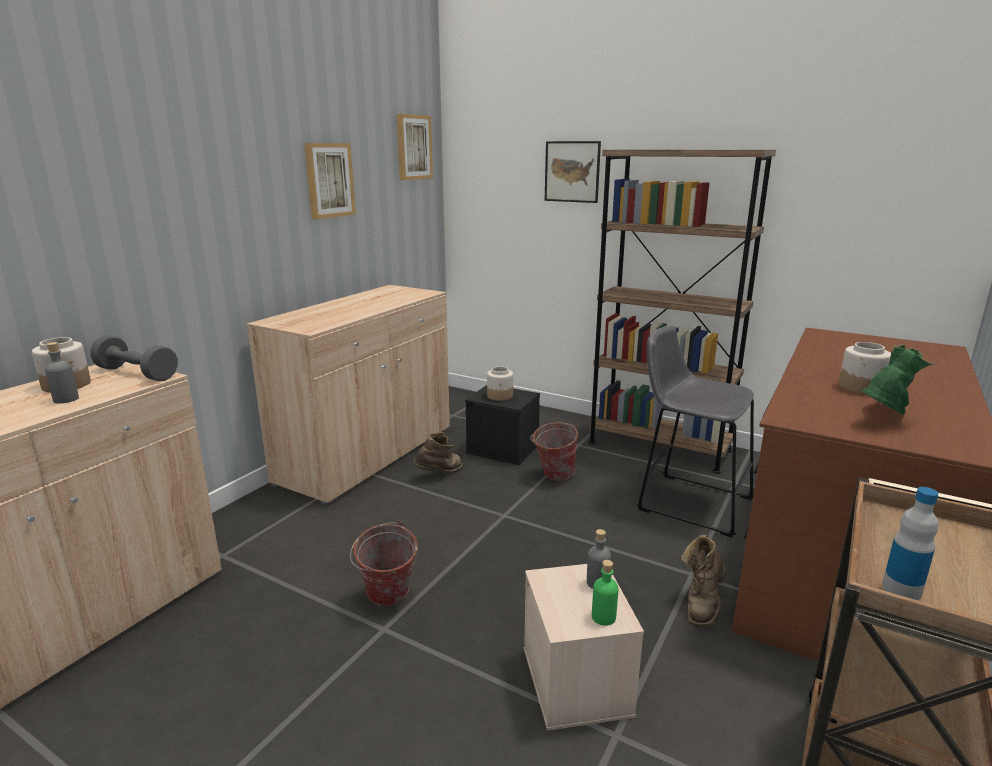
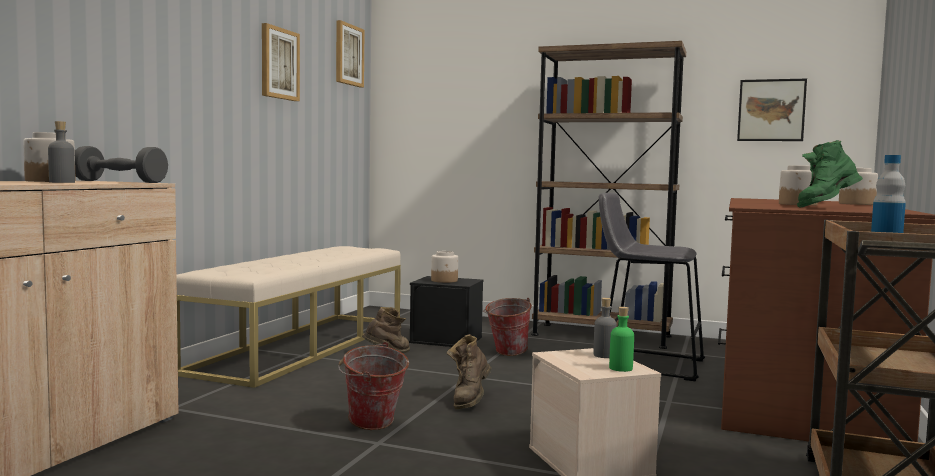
camera: 10 degrees left, 15 degrees down
(368, 455) = (303, 345): beige cabinet -> beige bench
(572, 171) = (502, 79): picture -> picture (771, 110)
(702, 604) = (687, 416): brown boot -> brown boot (469, 400)
(884, 417) = (826, 207): green boot -> green boot turned 150 degrees counterclockwise
(941, 373) = (856, 204): none -> jar

